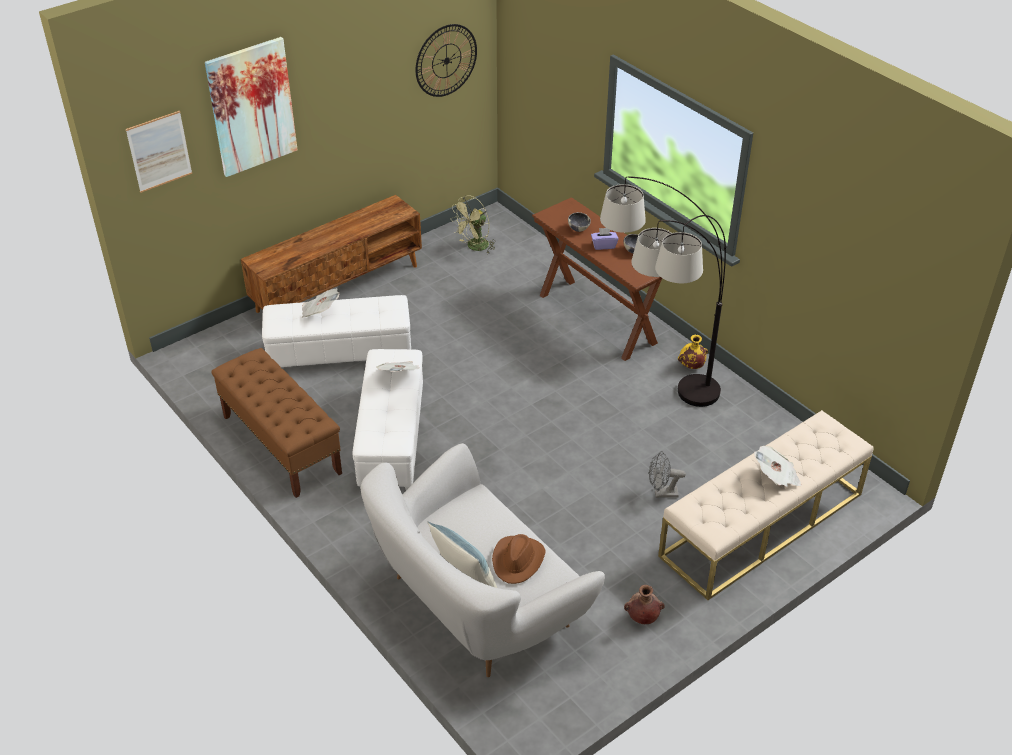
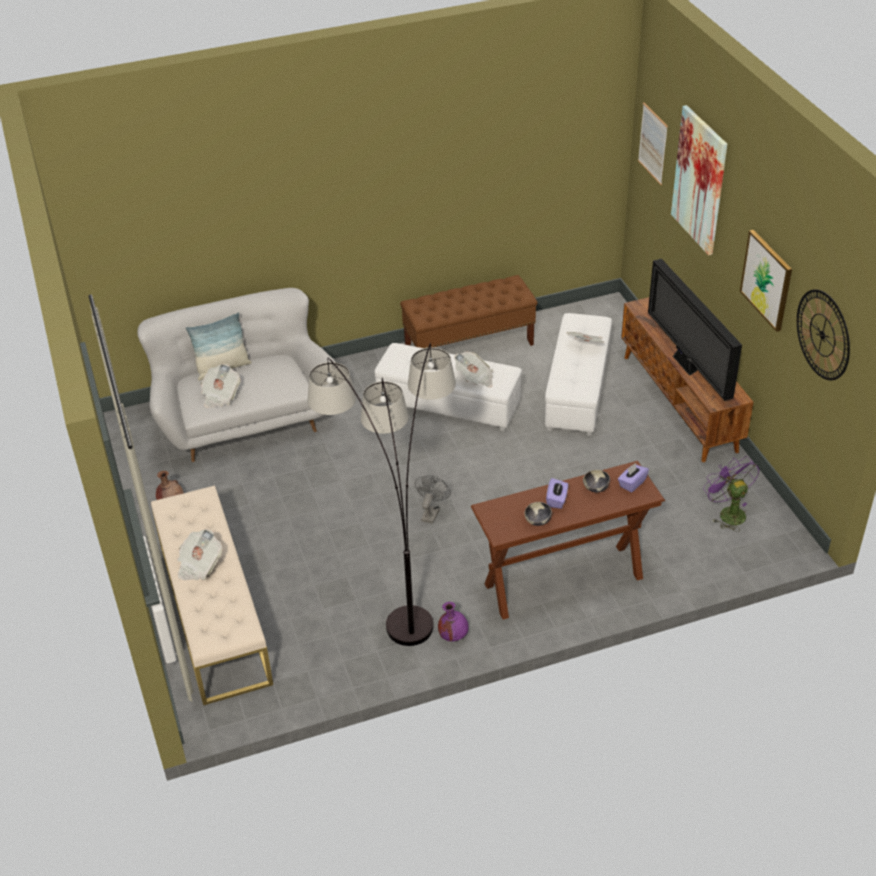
camera: 110 degrees right, 0 degrees up
(357, 232) = (686, 366): none -> television
(372, 90) = (767, 280): none -> picture
(474, 247) = (728, 512): green fan -> purple fan
(518, 560) = (220, 395): brown hat -> newspaper
(562, 213) = (632, 483): none -> purple tissue box
(661, 493) = (290, 555): grey fan -> grey fan (431, 512)
(691, 366) = (453, 635): yellow vase -> purple vase

